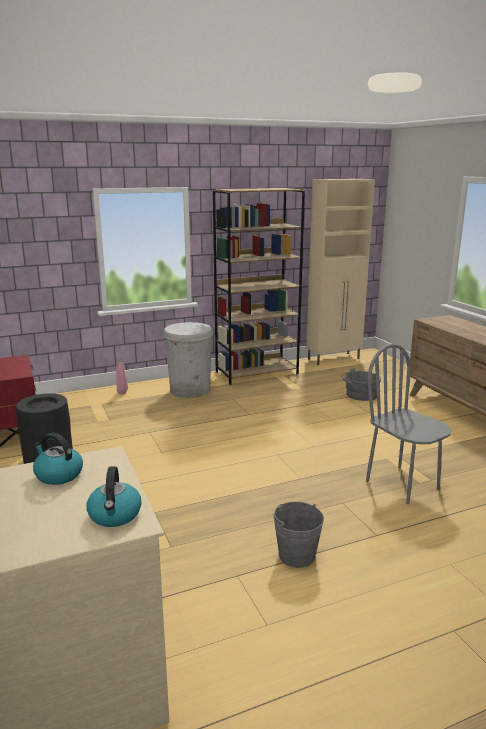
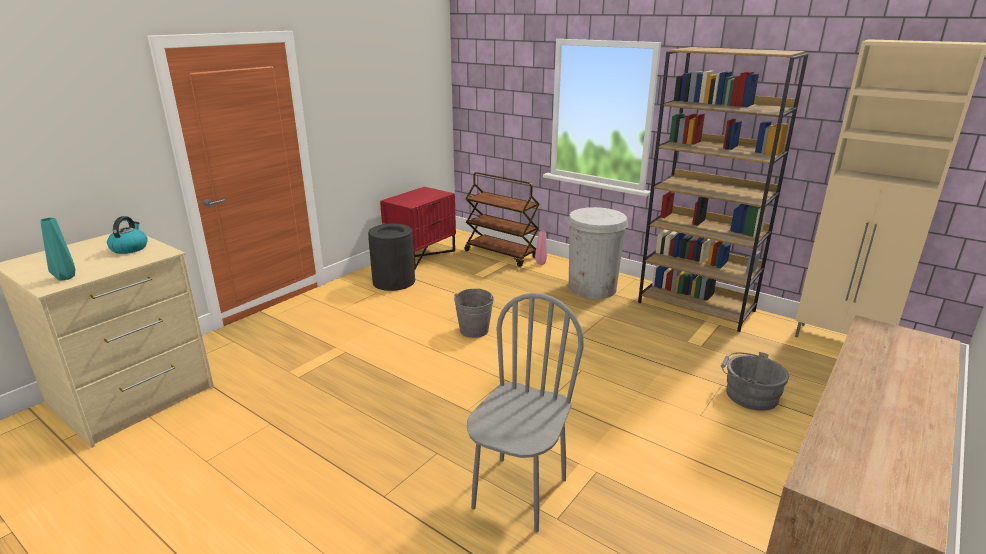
camera: 60 degrees right, 5 degrees up
(79, 401) = (501, 254): none -> brown cart
(115, 515) = (64, 278): kettle -> turquoise vase
(297, 555) = (316, 448): grey bucket -> grey bucket (474, 330)

